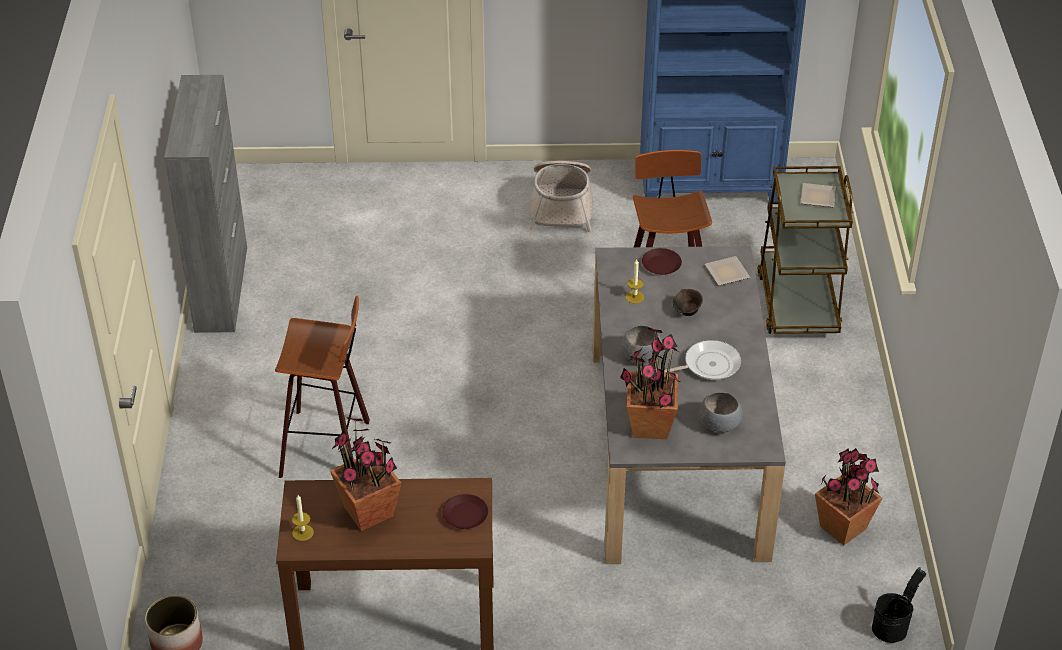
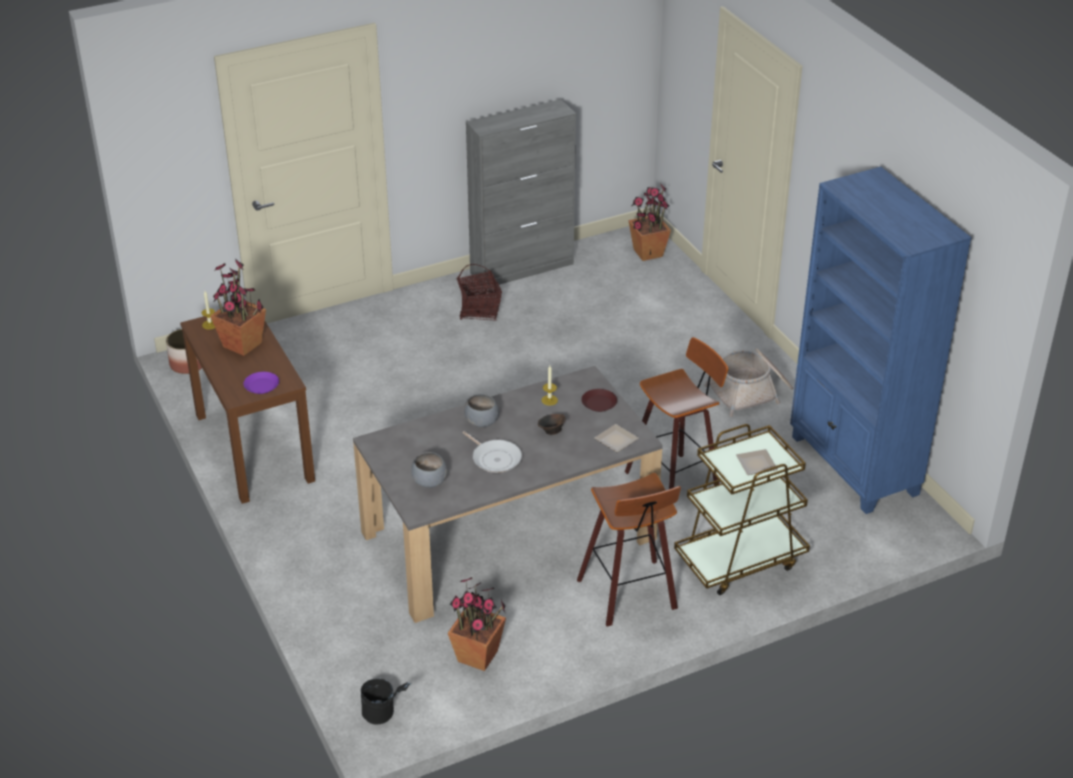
camera: 65 degrees right, 5 degrees down
(273, 347) = (479, 310): none -> basket
(328, 446) = (399, 366): stool -> stool (631, 595)
(465, 515) = (262, 386): brown plate -> purple plate
(649, 426) = (405, 446): potted plant -> potted plant (647, 253)

